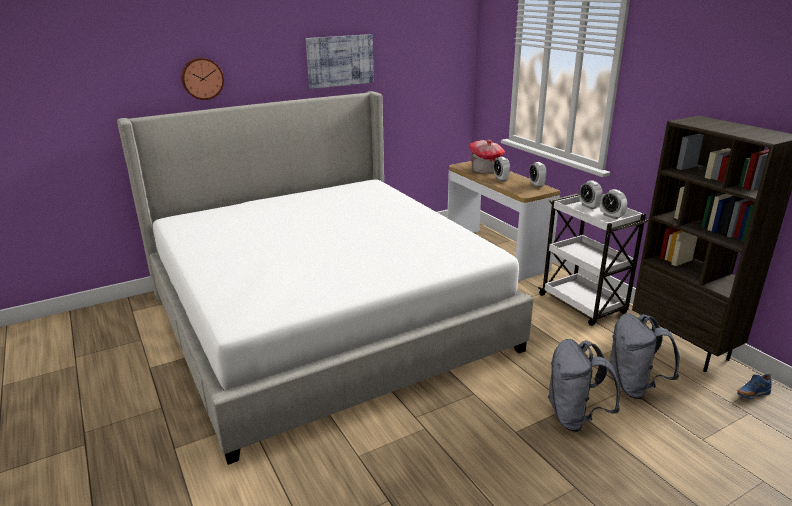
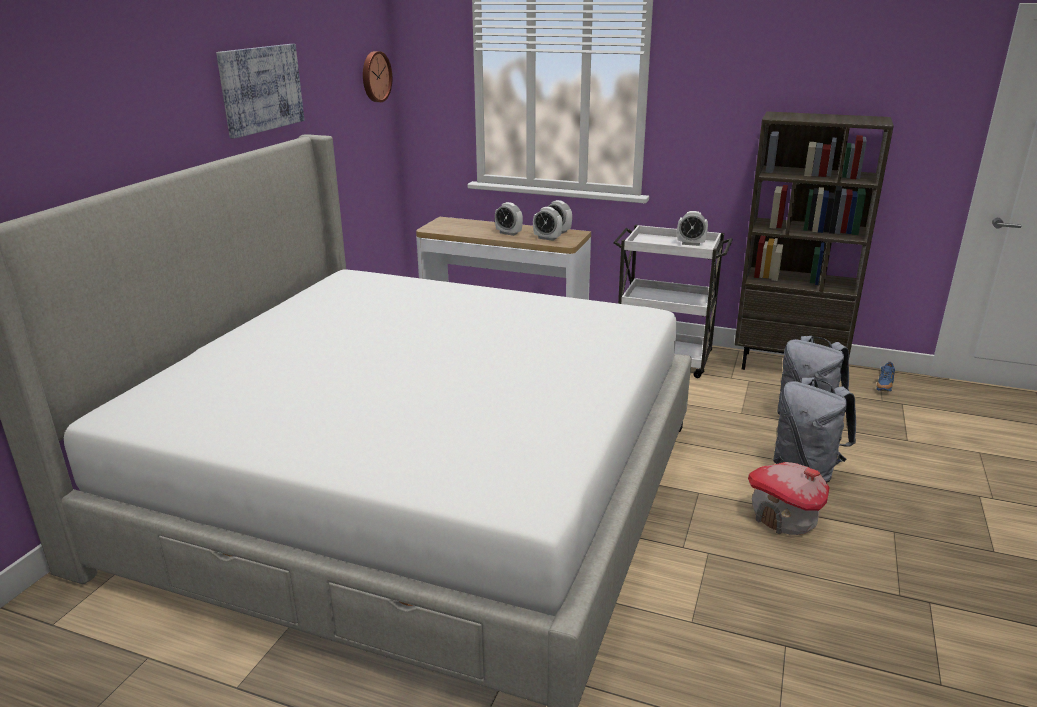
camera: 40 degrees left, 0 degrees up
(202, 78) = (78, 135): wall clock -> wall clock (375, 76)
(485, 169) = (469, 226): toy house -> toy house (784, 518)
(589, 206) = (654, 239): alarm clock -> alarm clock (547, 238)

